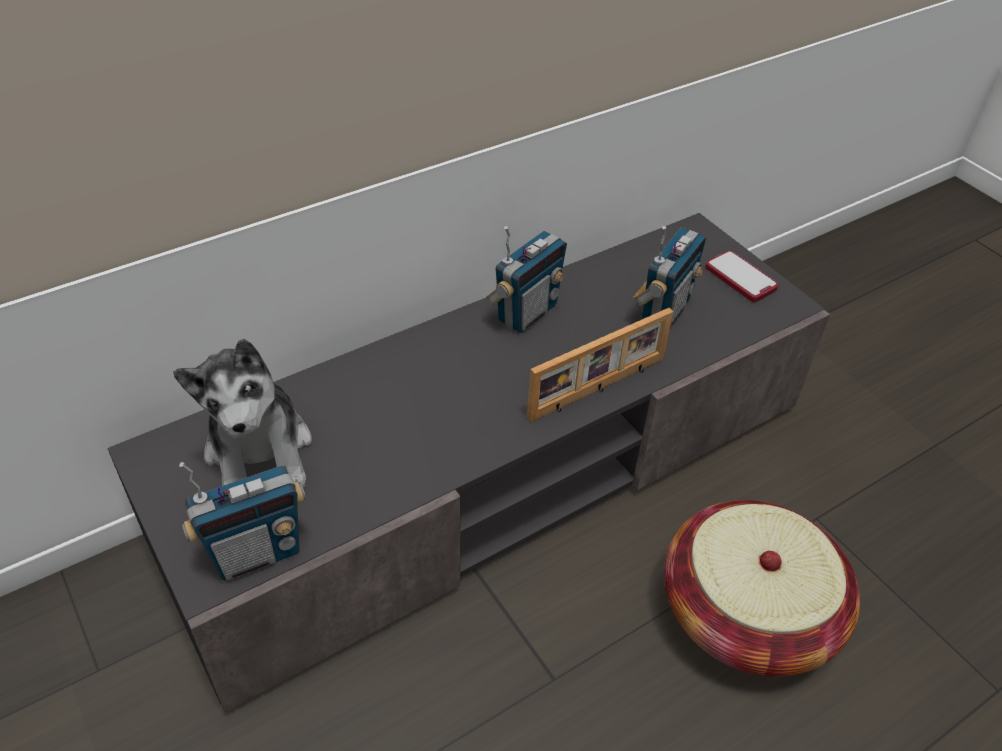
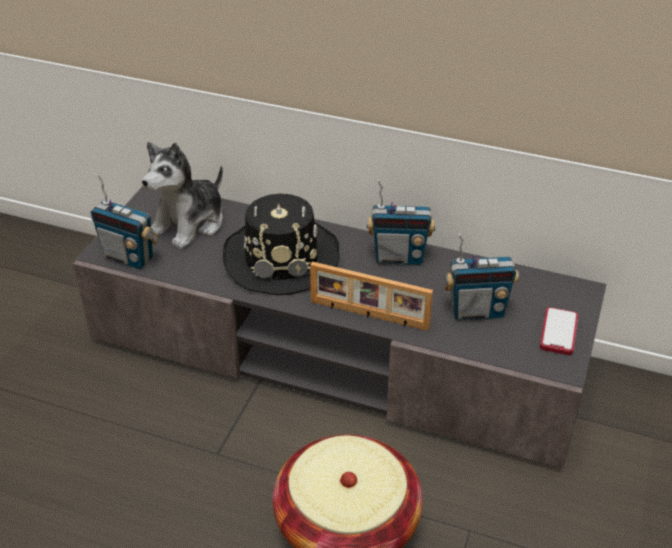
camera: 55 degrees right, 5 degrees down
(426, 403) = (282, 258): none -> black hat

